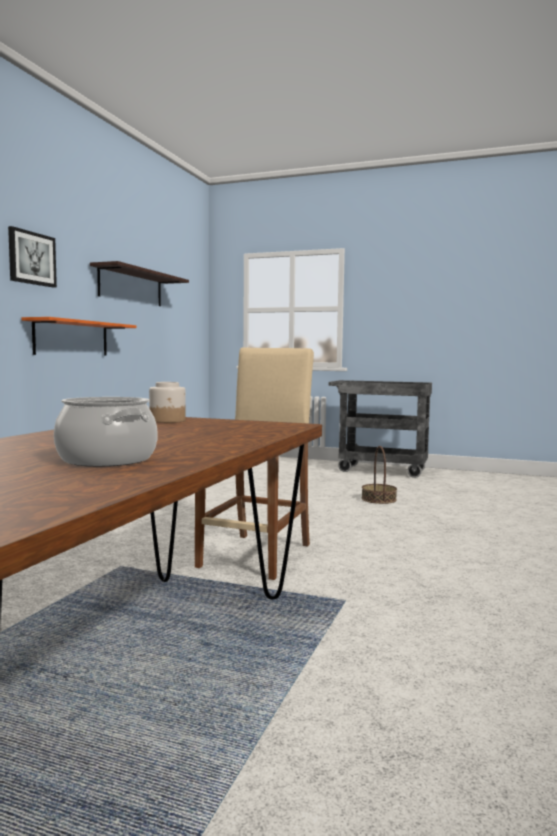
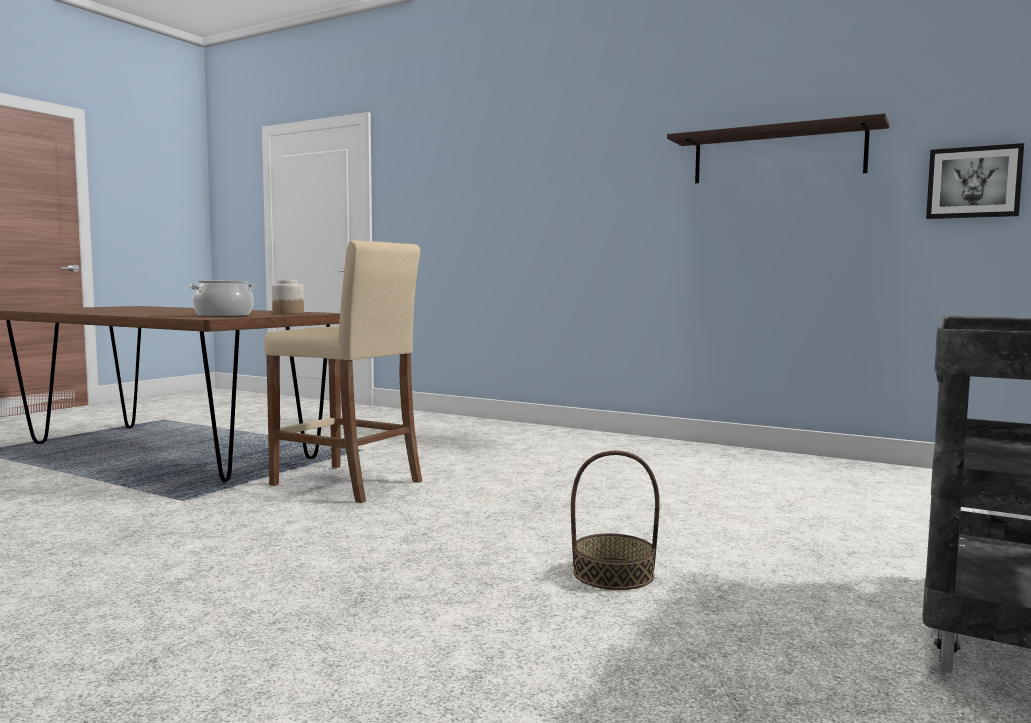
camera: 100 degrees right, 0 degrees up
(31, 258) = (587, 160): picture -> picture (973, 182)
(72, 338) = (643, 243): orange shelf -> none
(106, 460) = (116, 311): cooking pot -> cooking pot (223, 315)

